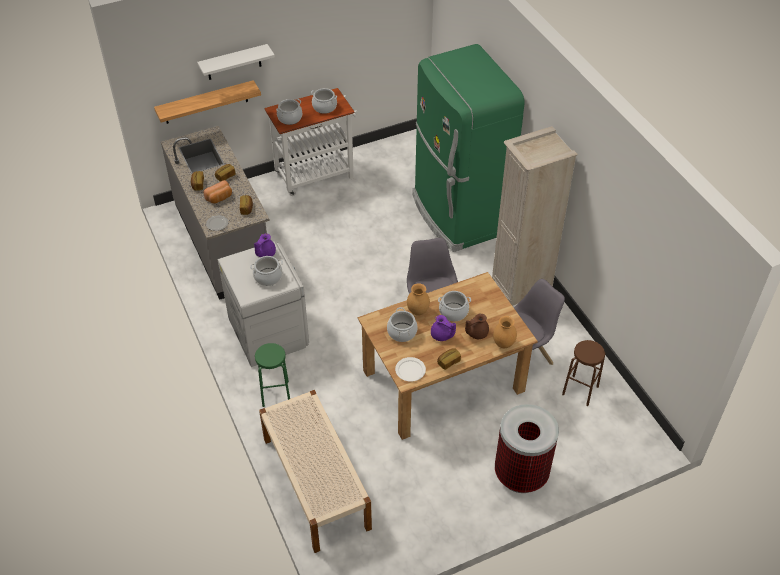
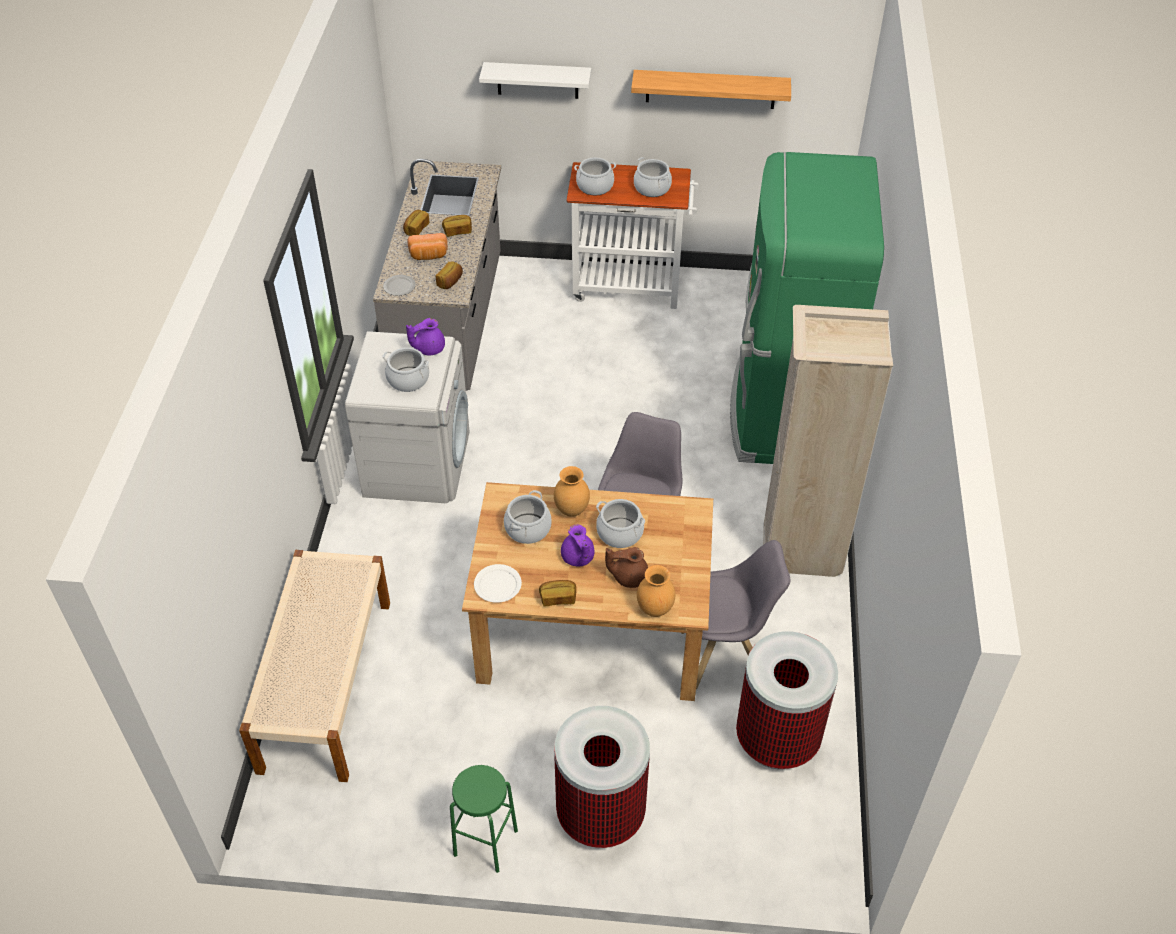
camera: 30 degrees right, 0 degrees up
(206, 102) = (490, 126): shelf -> shelf (710, 89)
(275, 393) = (365, 545): green stool -> green stool (485, 842)
(580, 390) = (777, 739): brown stool -> trash can

